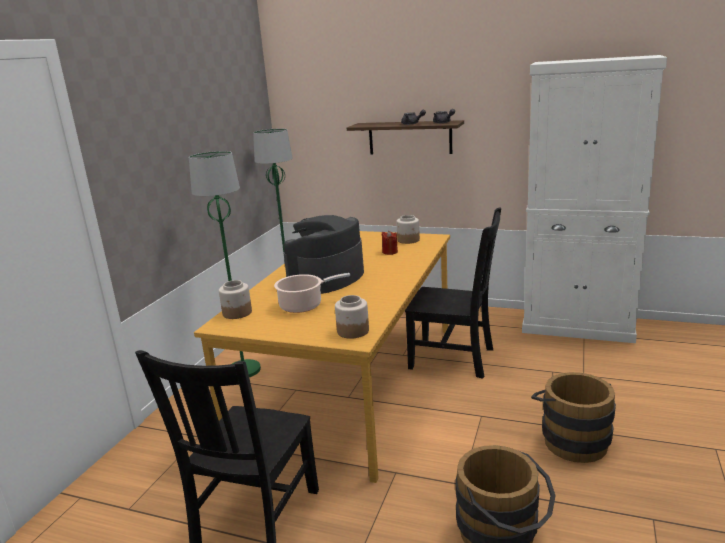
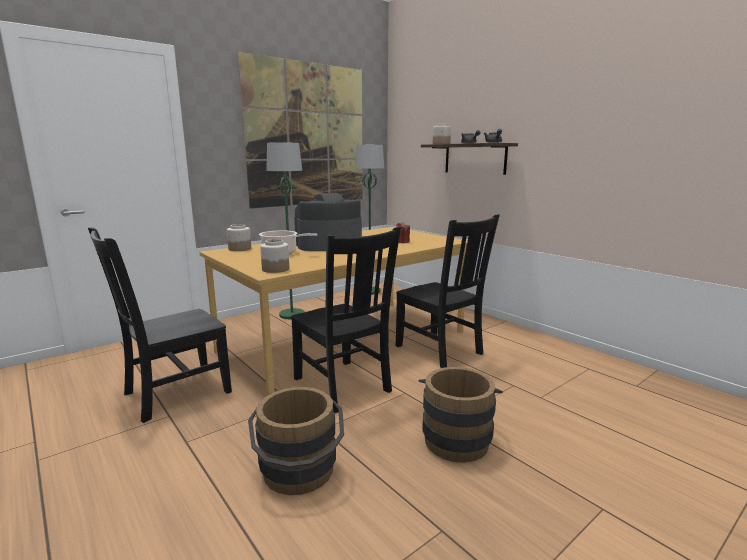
camera: 30 degrees right, 5 degrees down
(204, 132) = (307, 135): none -> picture
(408, 240) = (432, 239): jar -> jar (441, 144)
(420, 433) = (343, 386): none -> black chair
(578, 326) = (590, 362): white cabinet -> none

